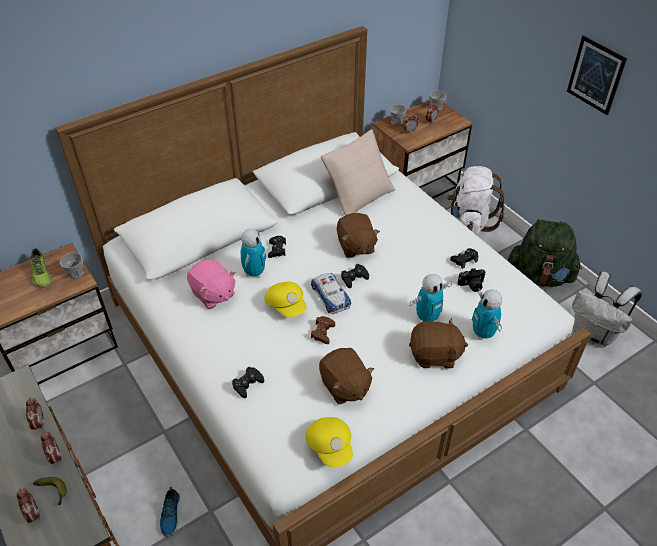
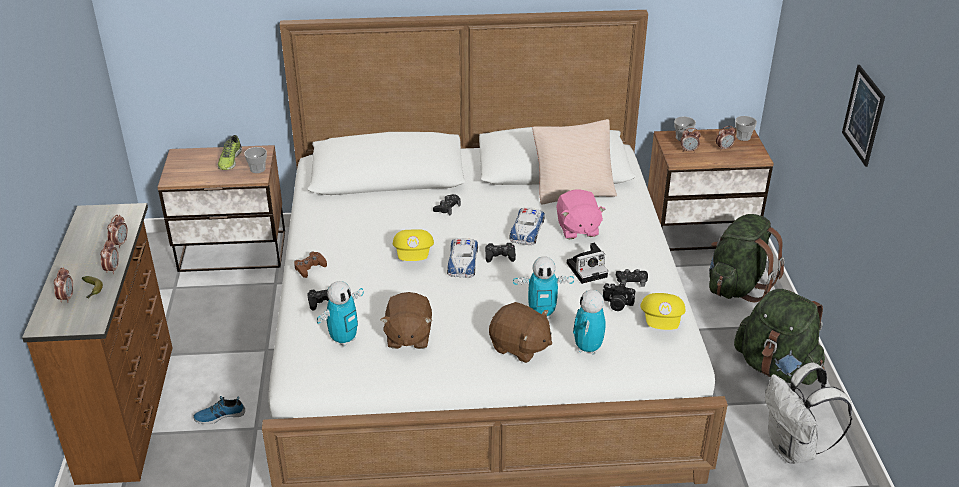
camera: 30 degrees right, 10 degrees down
(170, 515) = (220, 415): shoe -> shoe turned 45 degrees clockwise
(213, 294) = (356, 223): pink plush toy -> pink plush toy (577, 229)
(254, 272) = (409, 219): toy robot -> toy robot (344, 339)
(323, 332) = (427, 288): brown game controller -> brown game controller (310, 267)
(331, 446) = (353, 375): yellow cap -> yellow cap (662, 321)
(355, 246) = (527, 230): brown plush toy -> toy car
(427, 263) = (588, 269): none -> camera
(469, 222) = (737, 286): white backpack -> green backpack

